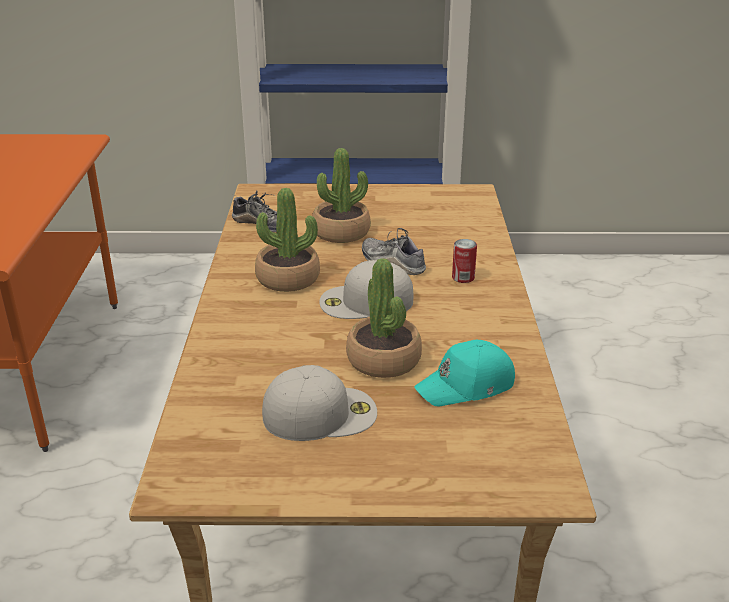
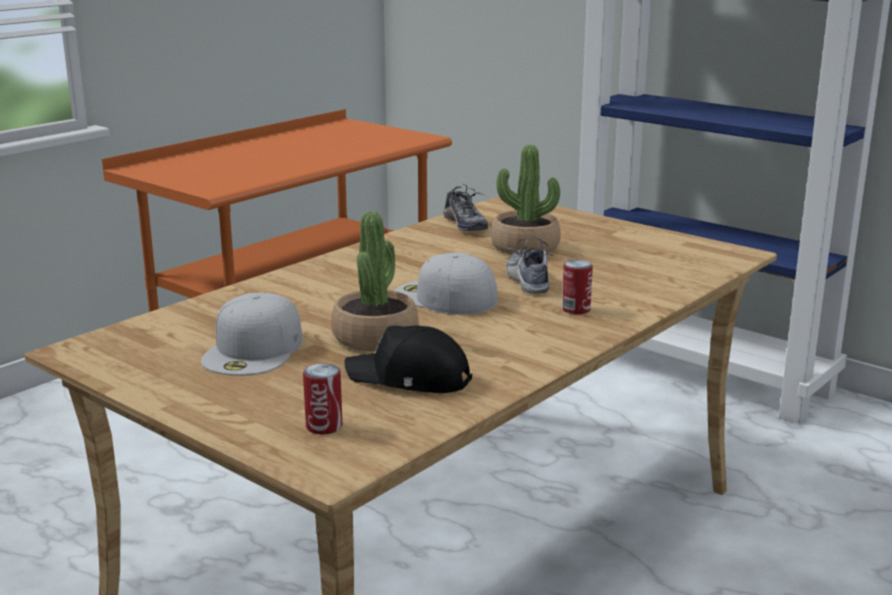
camera: 40 degrees right, 10 degrees down
(288, 279) = (409, 264): potted plant -> none
(321, 413) = (254, 350): white cap -> white cap turned 75 degrees clockwise
(467, 386) = (409, 379): turquoise cap -> black cap
(487, 456) = (324, 426): none -> can

